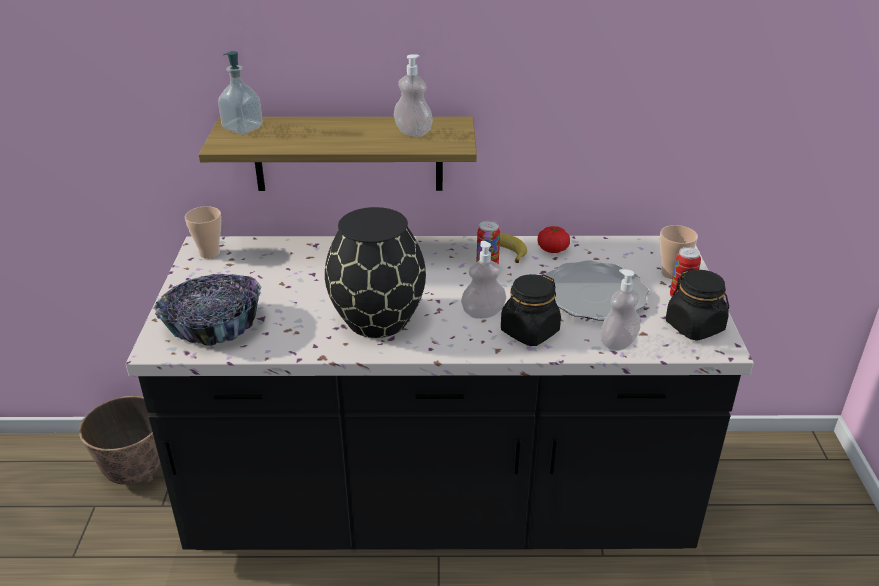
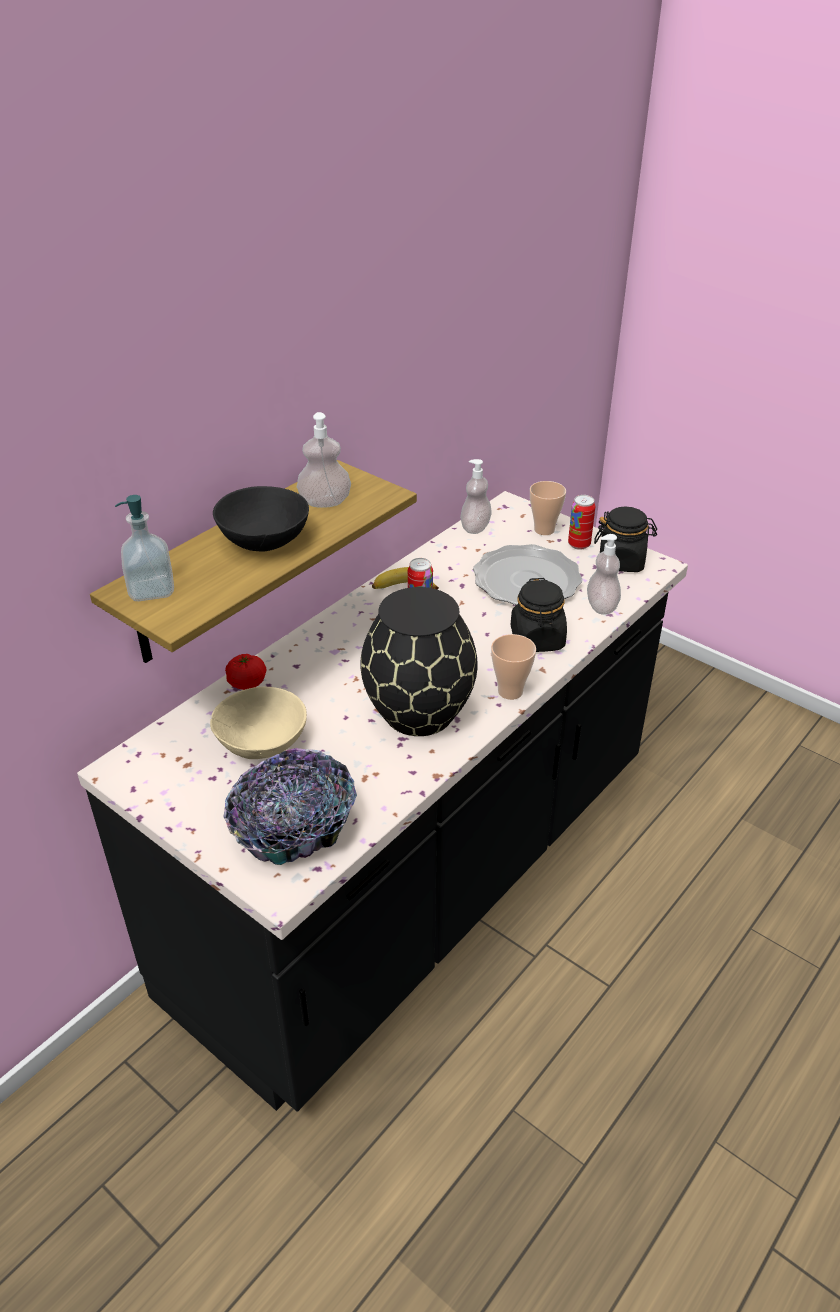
camera: 50 degrees left, 5 degrees up
(135, 473) = (97, 1115): planter -> none
(209, 253) = (143, 769): cup -> cup (510, 691)
(277, 277) = (261, 741): none -> beige bowl
(339, 134) = (263, 540): none -> black bowl
(483, 313) = (482, 648): soap dispenser -> soap dispenser (475, 527)
(552, 249) = (436, 562): tomato -> tomato (247, 683)

